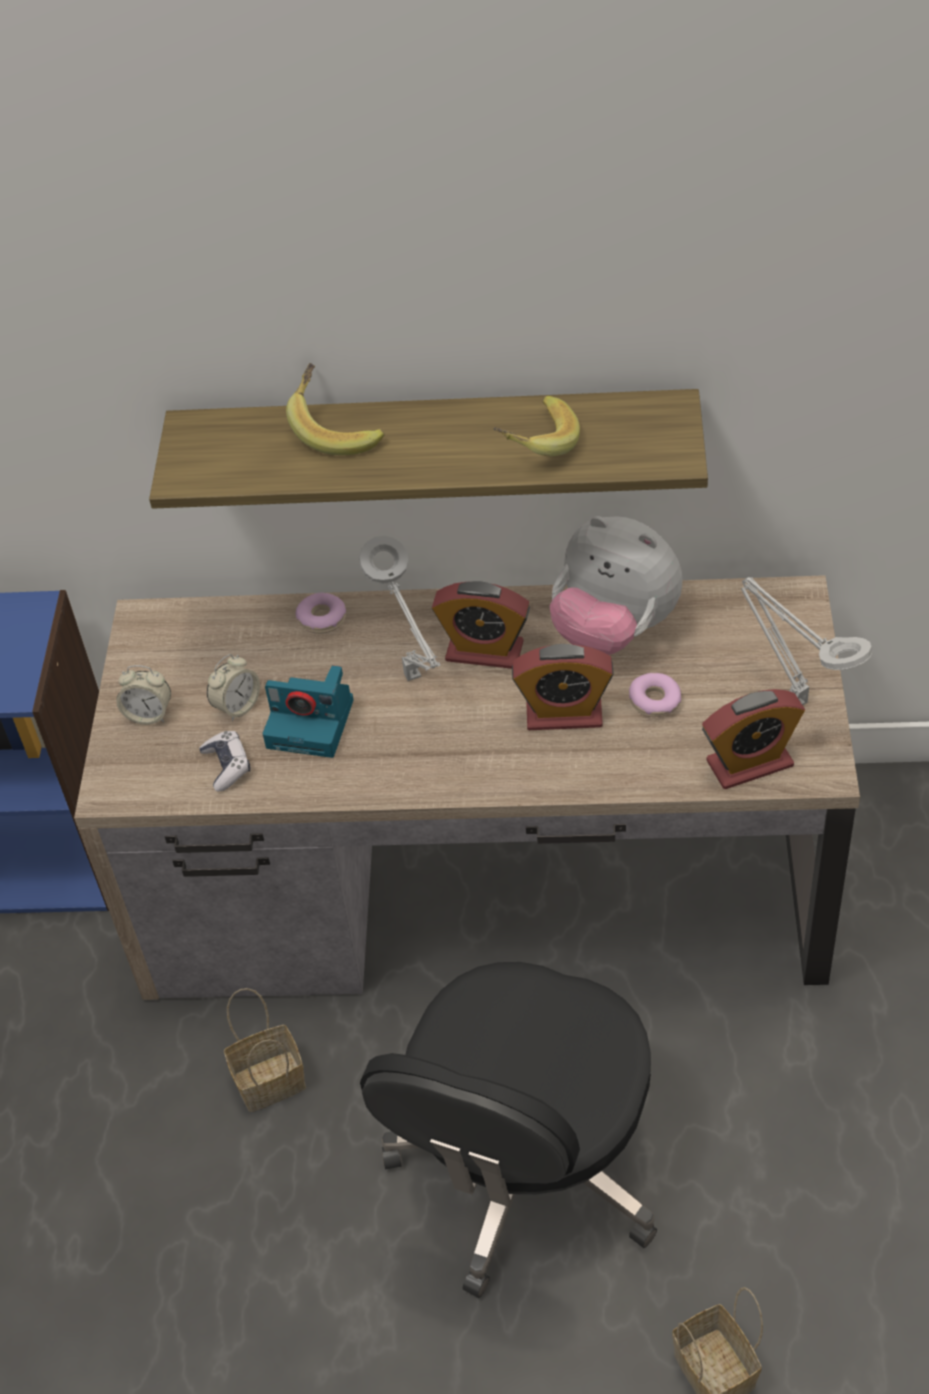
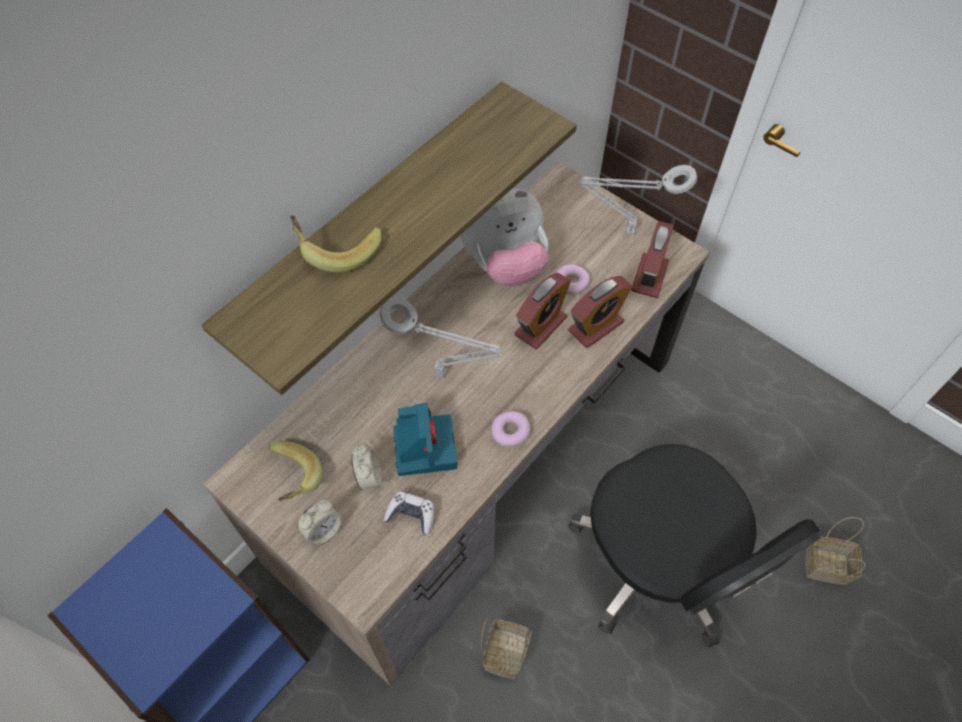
camera: 55 degrees left, 10 degrees up
(312, 723) = (424, 447): camera -> camera turned 60 degrees counterclockwise
(322, 619) = (347, 386): donut -> donut (510, 432)
(484, 651) = (458, 328): alarm clock -> alarm clock (595, 326)
(534, 443) = (464, 171): banana -> banana (291, 479)

